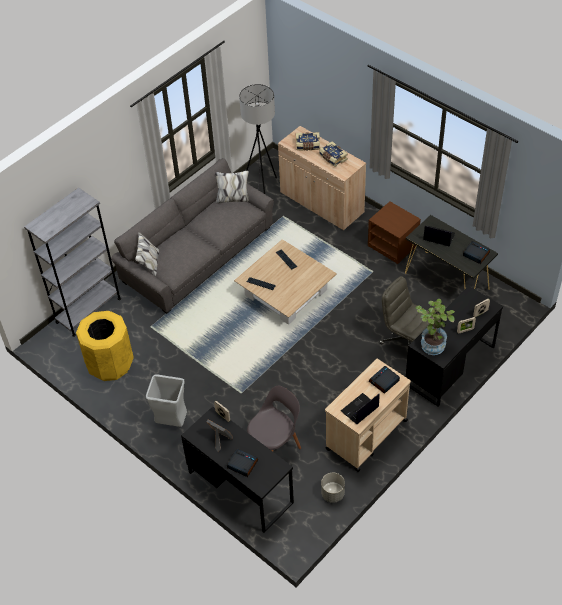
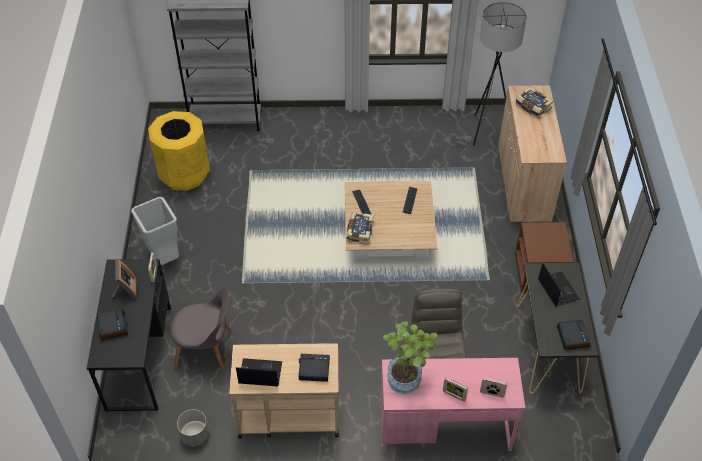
camera: 45 degrees right, 0 degrees up
(198, 254) = (362, 143): grey sofa -> none
(332, 158) = (540, 134): book -> book (359, 232)
(450, 365) = (444, 426): black desk -> pink desk

